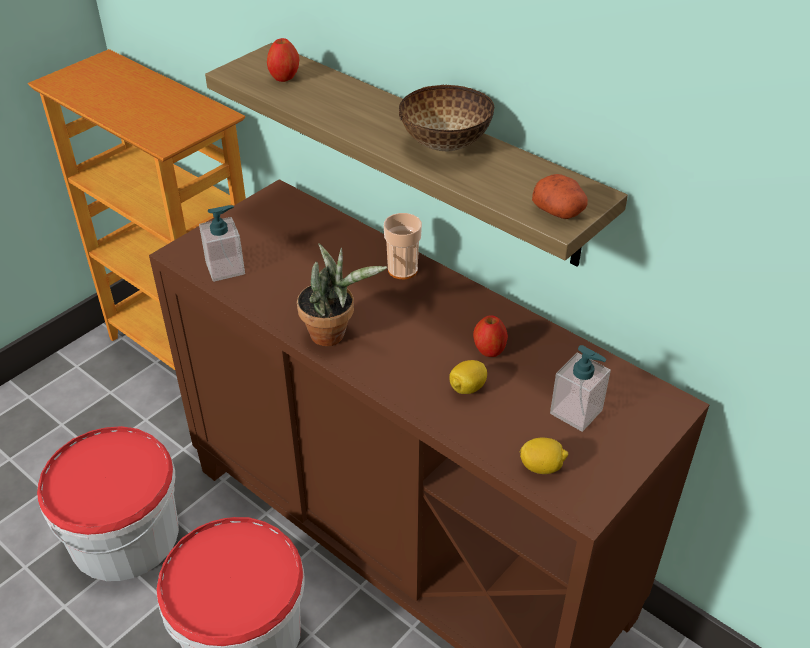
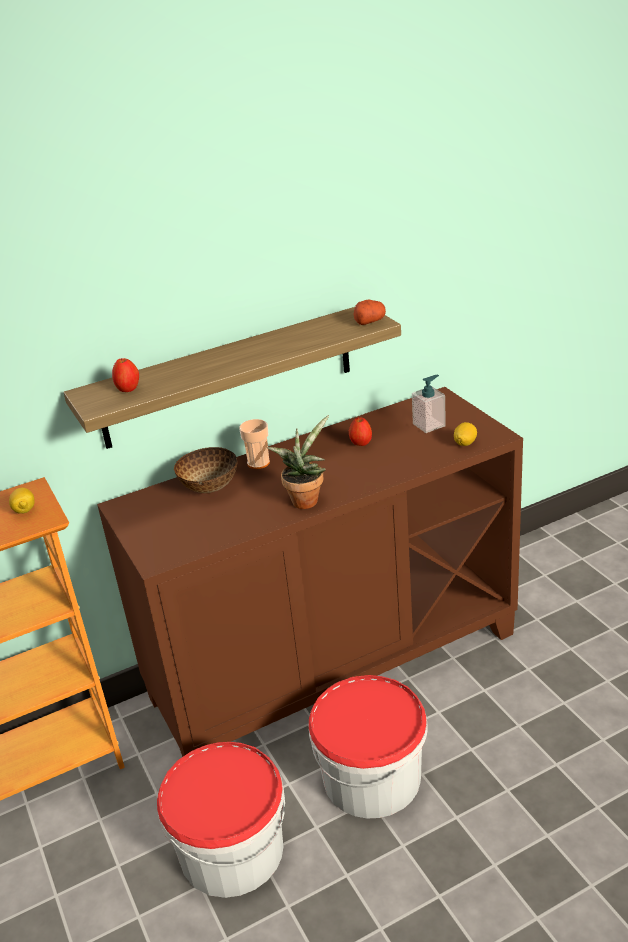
camera: 65 degrees left, 10 degrees down
(225, 268) = (194, 540): soap dispenser -> none
(445, 143) = (271, 343): bowl -> bowl (209, 487)
(467, 388) = (389, 456): lemon -> lemon (24, 510)

